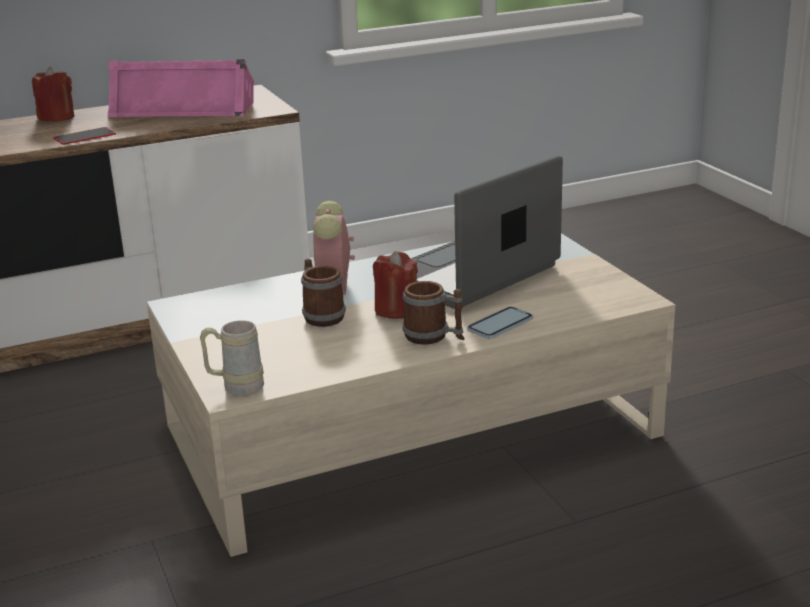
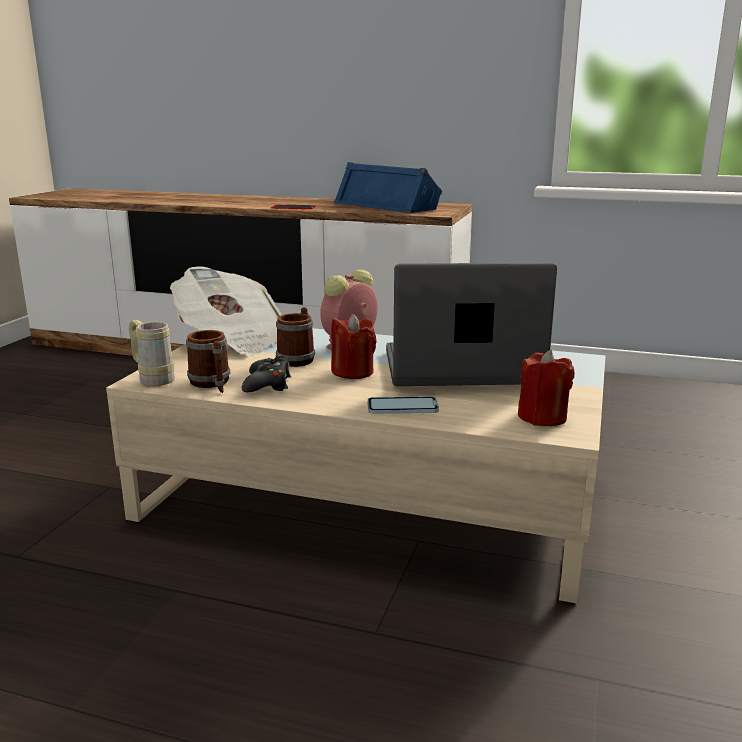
camera: 40 degrees right, 5 degrees down
(56, 118) = (307, 199): red candle -> red candle (542, 417)
(183, 108) = (387, 205): pink speaker -> blue speaker
(210, 320) = (232, 340): none -> newspaper
(352, 349) = (267, 384): none -> black game controller
(434, 337) = (336, 397): mug -> mug (212, 384)

